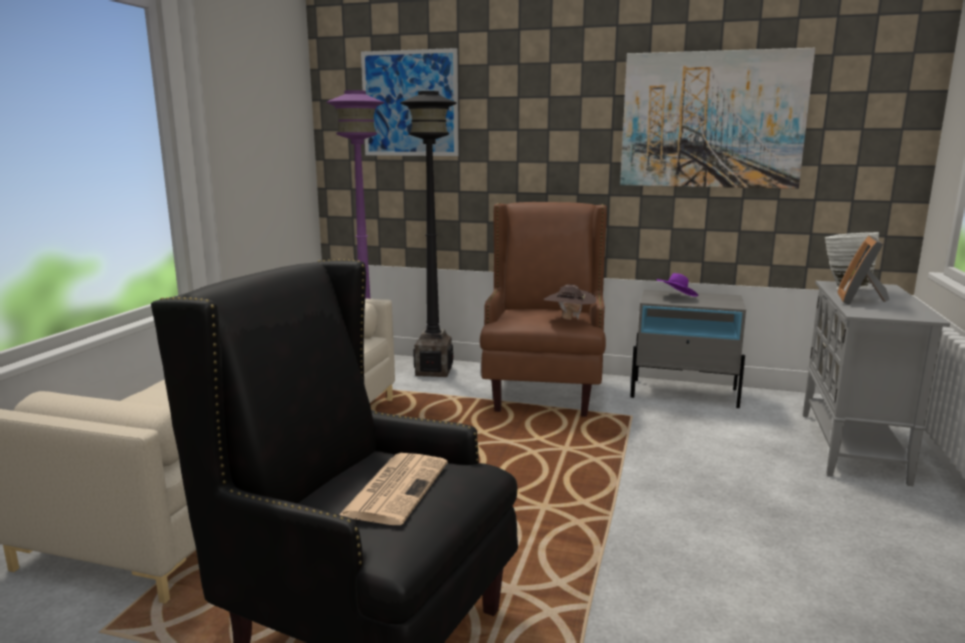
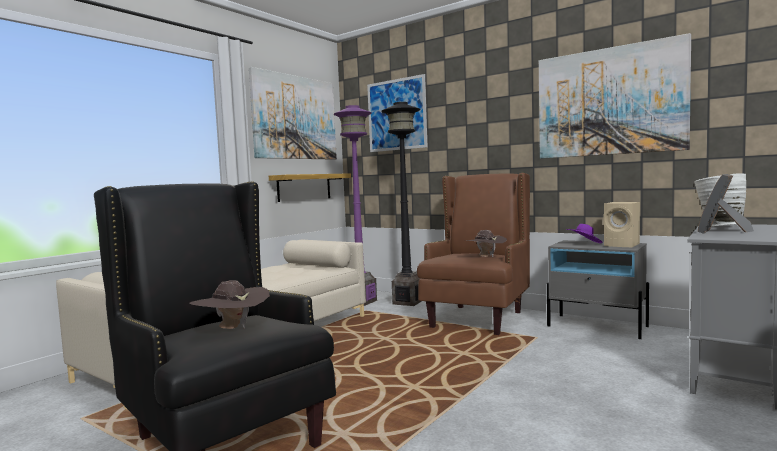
camera: 20 degrees right, 10 degrees down
(258, 101) = (295, 117): none -> picture
(273, 210) = (304, 187): none -> shelf
(396, 488) = (232, 328): newspaper -> brown hat
(722, 300) = (623, 245): none -> beige speaker

